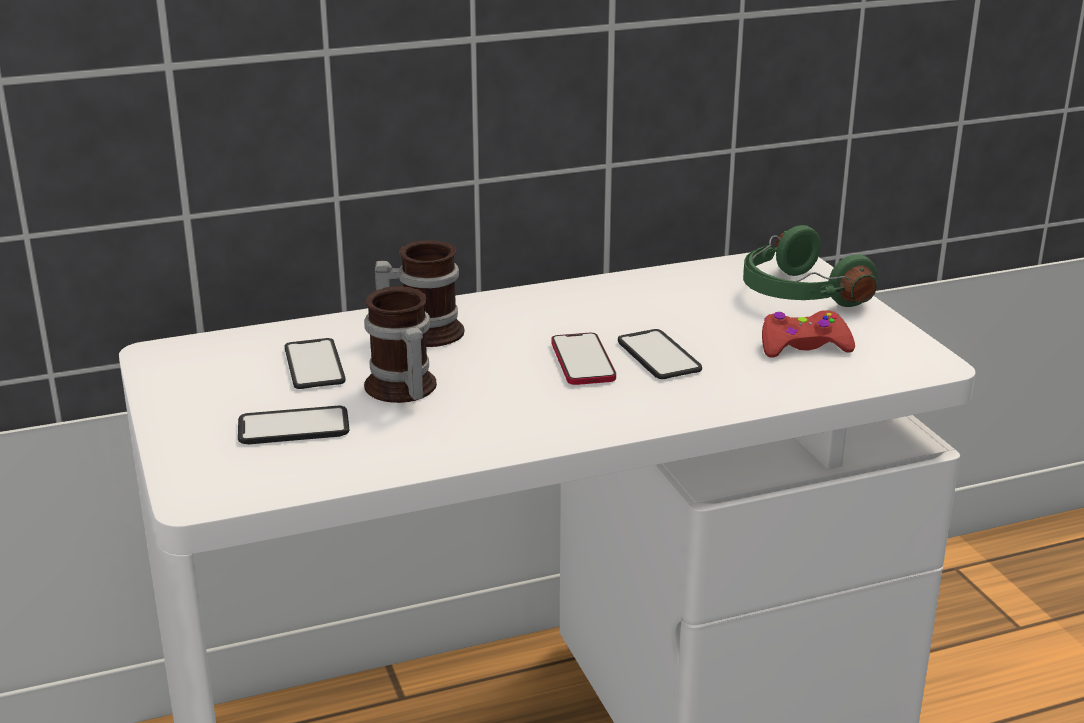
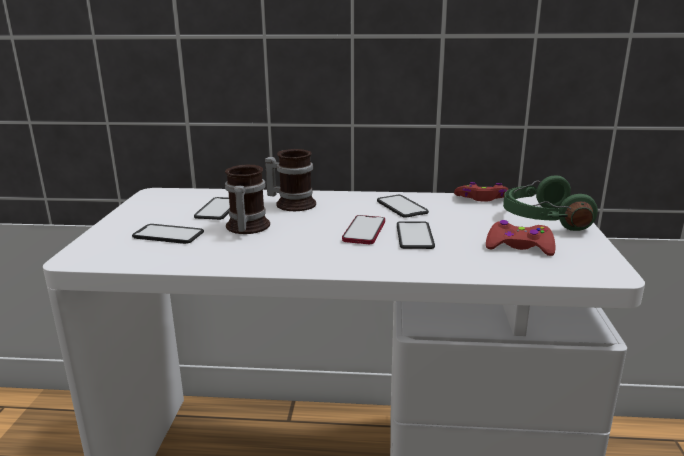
camera: 25 degrees right, 5 degrees down
(594, 308) = (401, 207): none -> phone
(692, 272) = (481, 199): none -> red game controller

